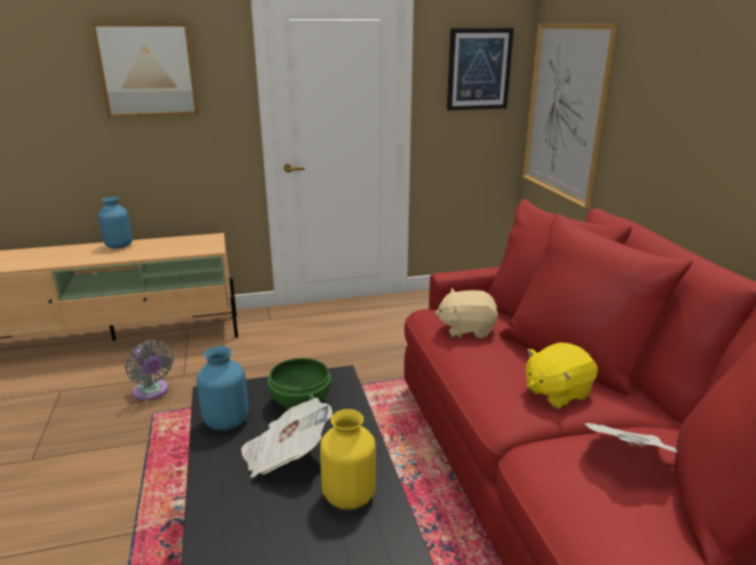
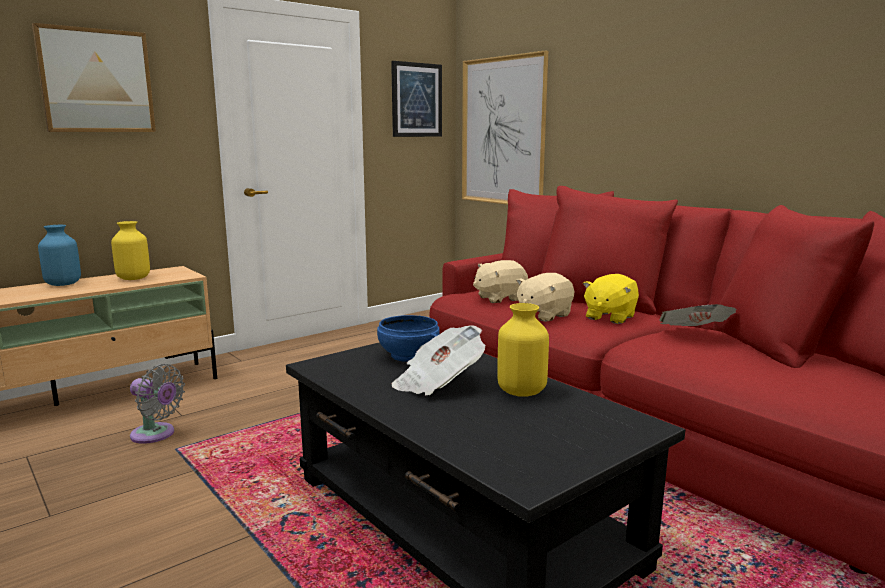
camera: 25 degrees left, 10 degrees down
(172, 246) = (134, 278): none -> yellow vase
(227, 421) = (353, 376): blue vase -> none
(299, 402) = (407, 356): green bowl -> blue bowl
(485, 370) = (543, 315): none -> beige plush toy

